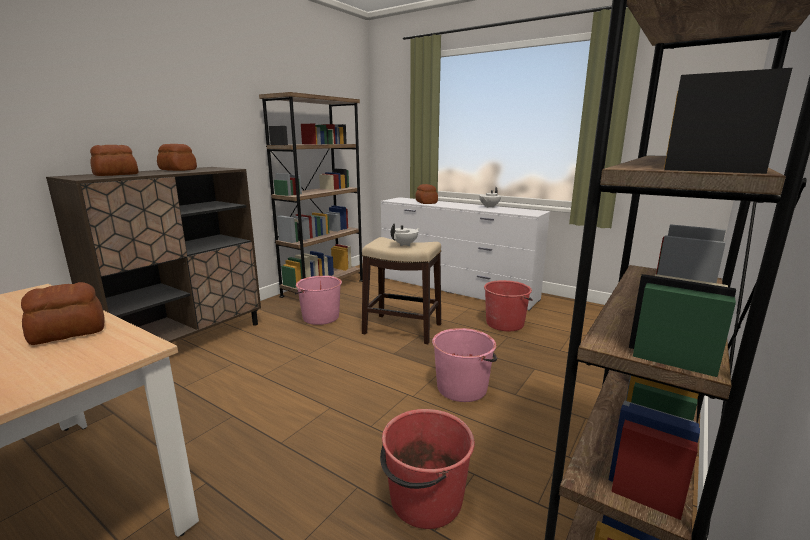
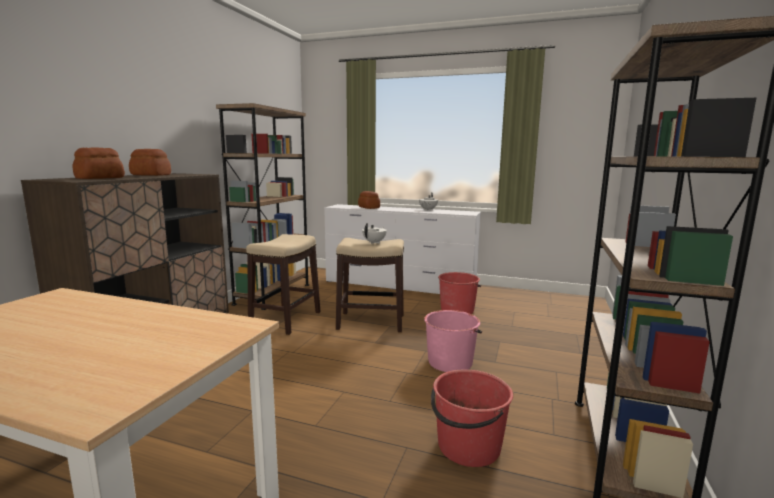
camera: 15 degrees left, 5 degrees down
(69, 332) = (155, 321): bread -> none
(320, 317) = (286, 319): pink bucket -> stool

